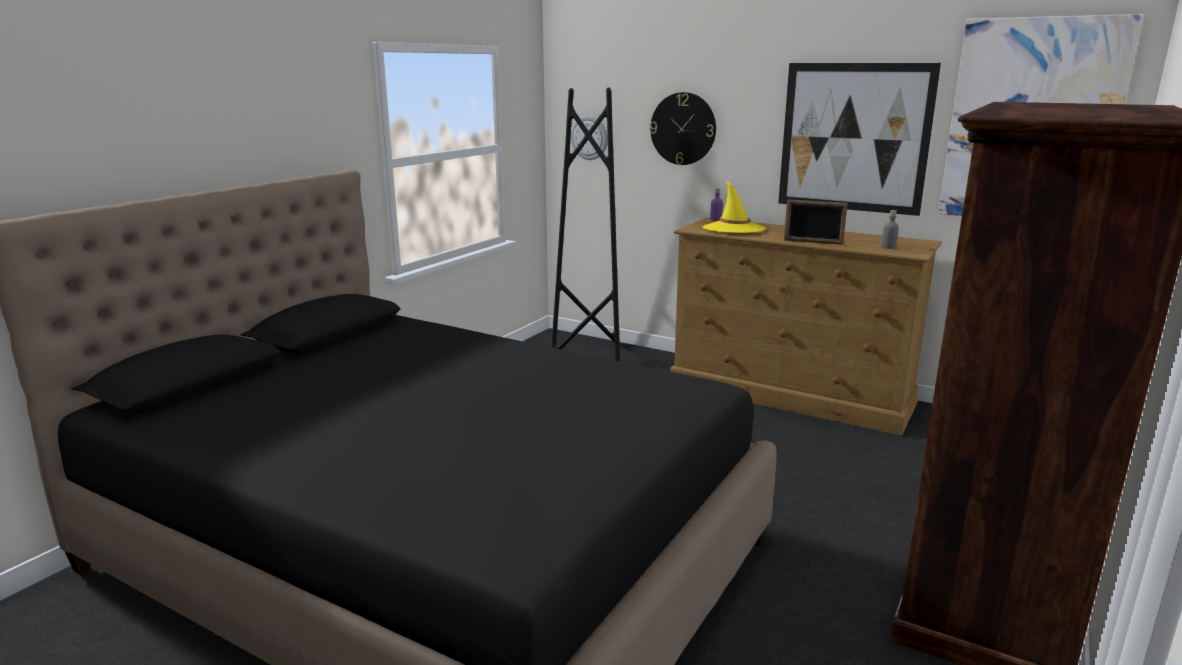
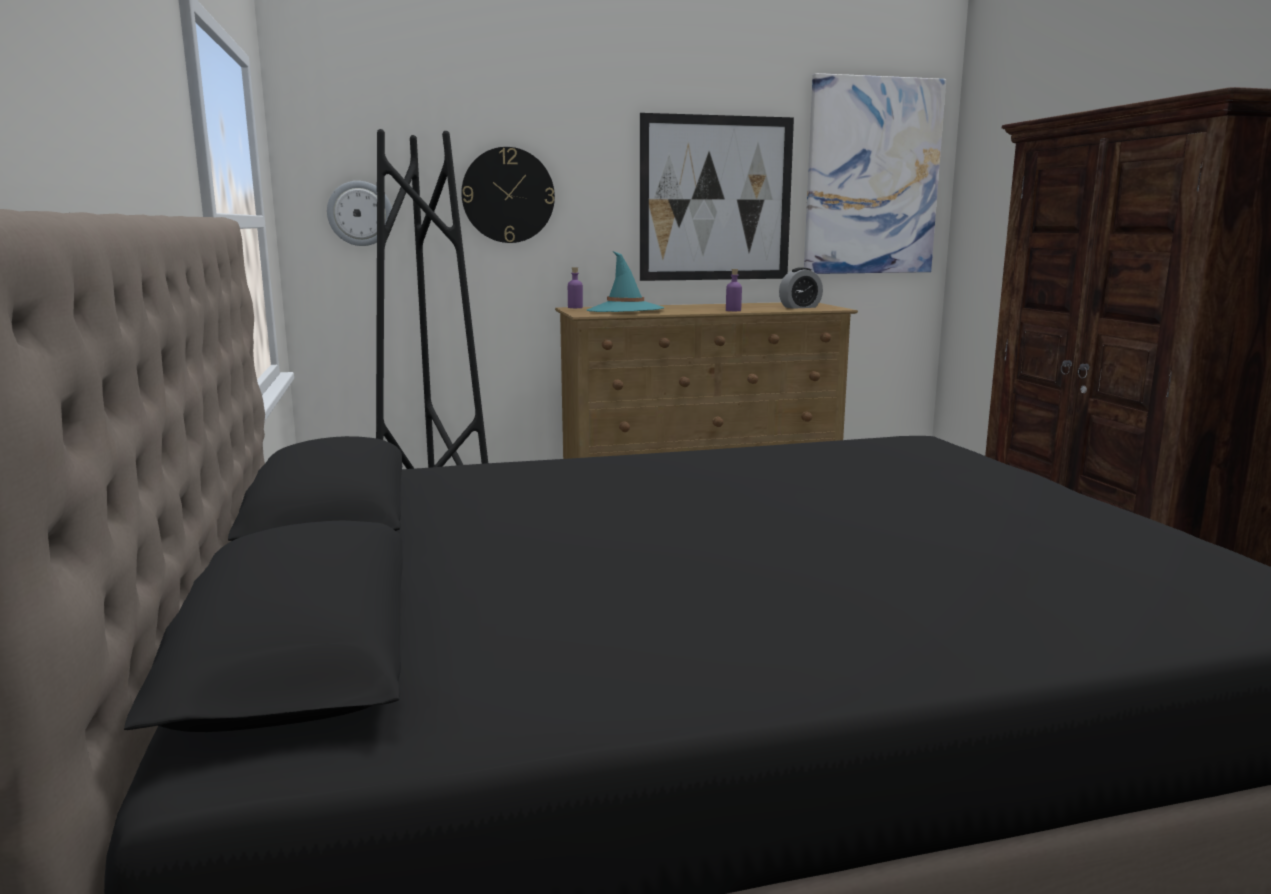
camera: 45 degrees left, 5 degrees down
(733, 229) = (625, 310): yellow hat -> turquoise hat
(813, 242) = (733, 310): picture frame -> purple bottle
(888, 247) = (800, 307): grey bottle -> alarm clock

